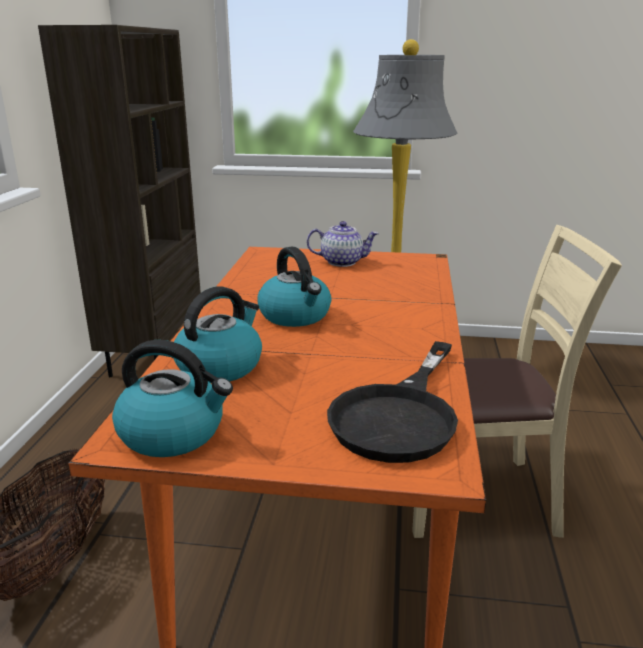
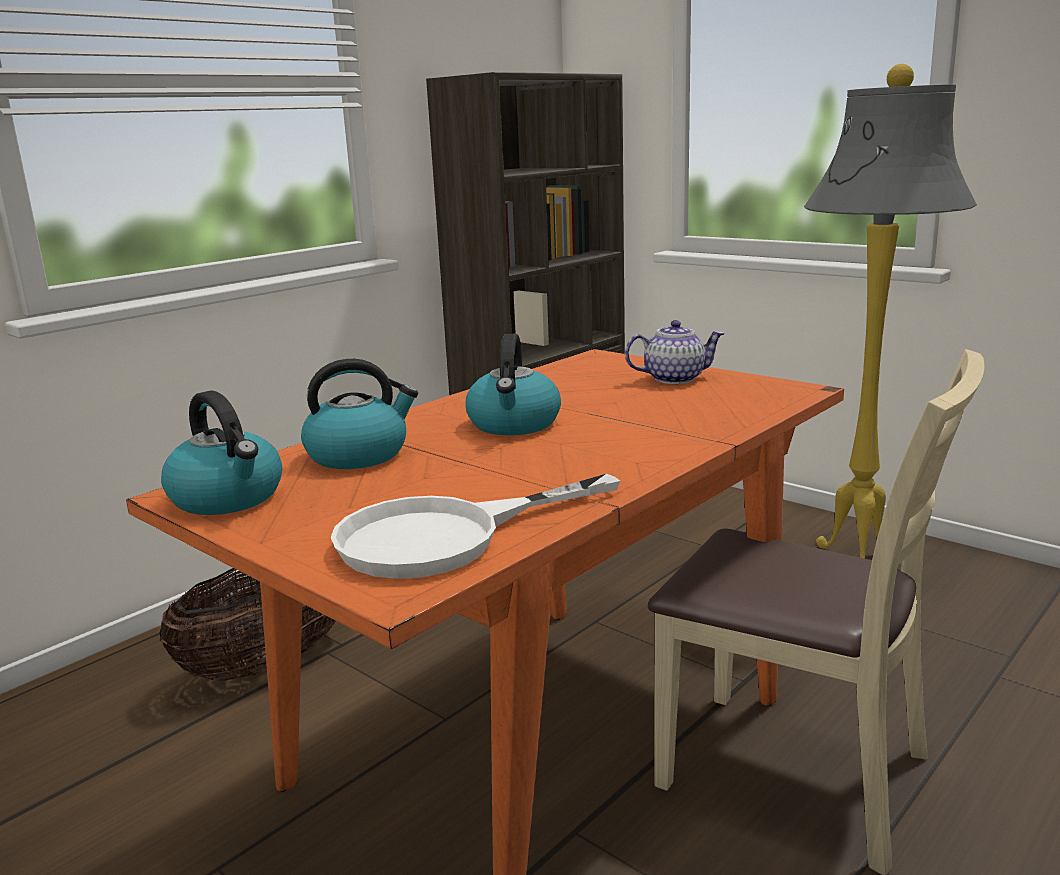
camera: 35 degrees right, 5 degrees down
(342, 262) = (674, 378): teapot -> teapot turned 45 degrees counterclockwise
(400, 415) = (446, 536): black frying pan -> white frying pan

